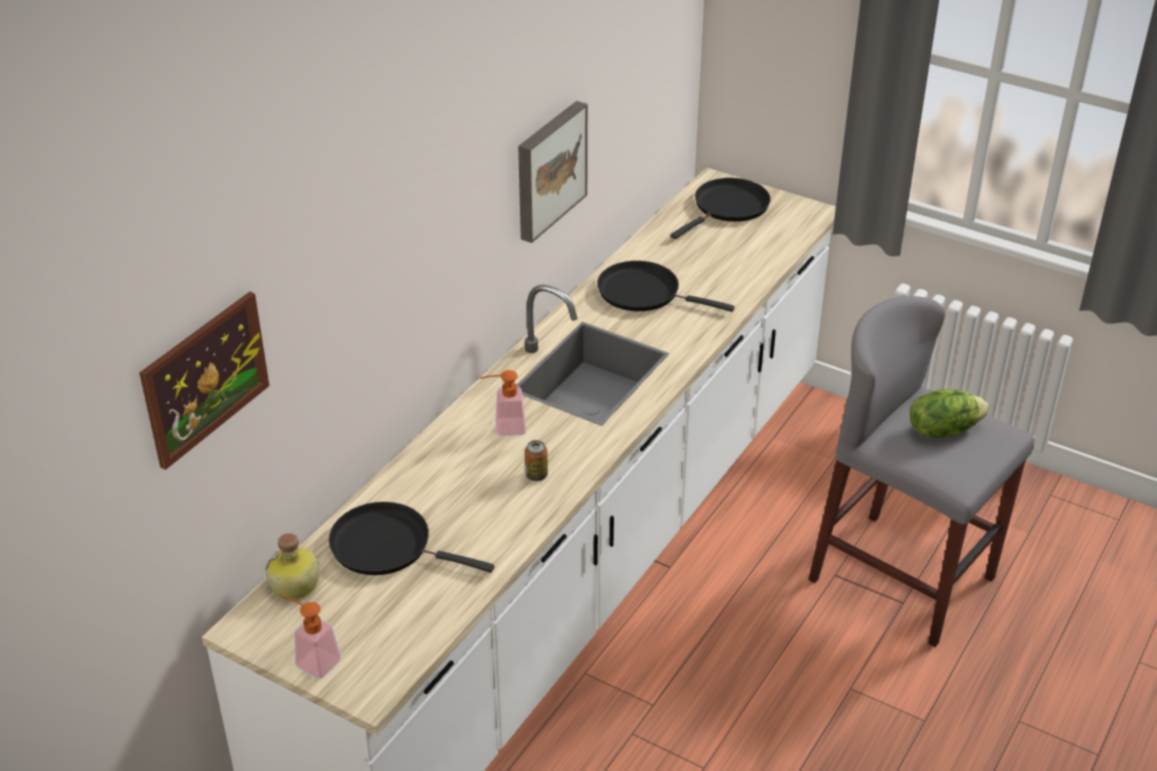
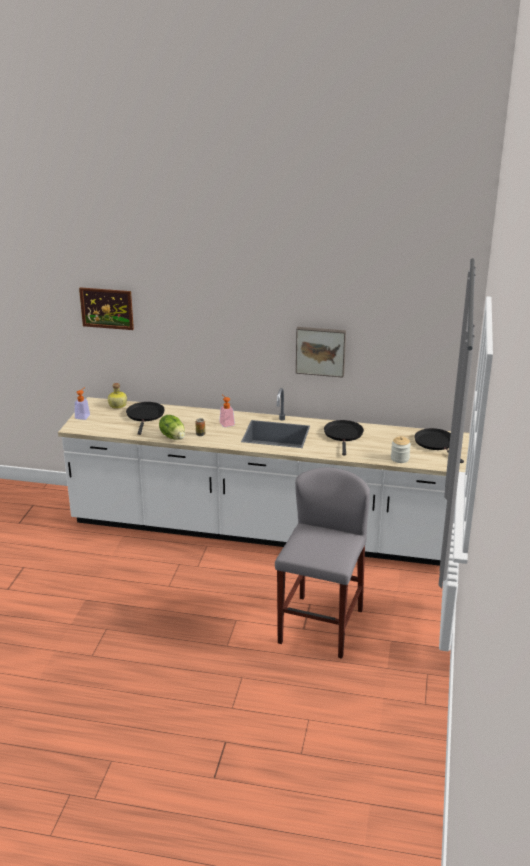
camera: 70 degrees right, 10 degrees down
(728, 207) = (436, 443): black frying pan -> black frying pan turned 135 degrees counterclockwise
(764, 257) = (400, 458): none -> jar
(943, 430) = (326, 543): lettuce -> lettuce (173, 436)

